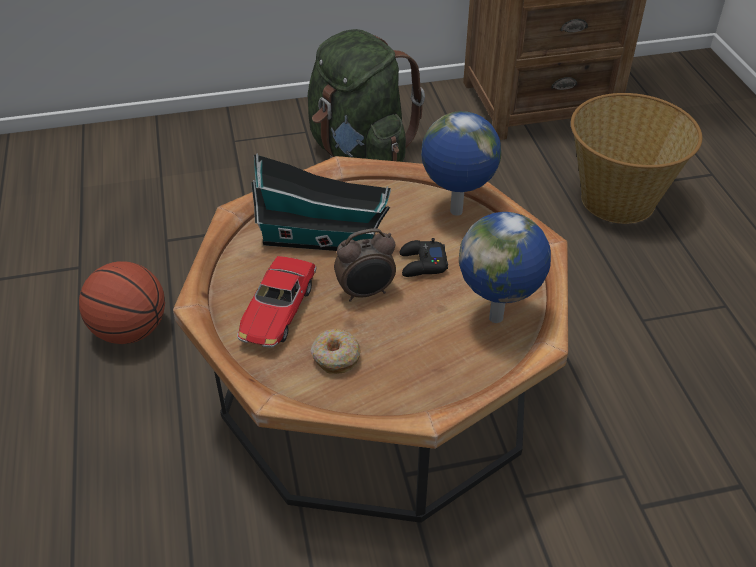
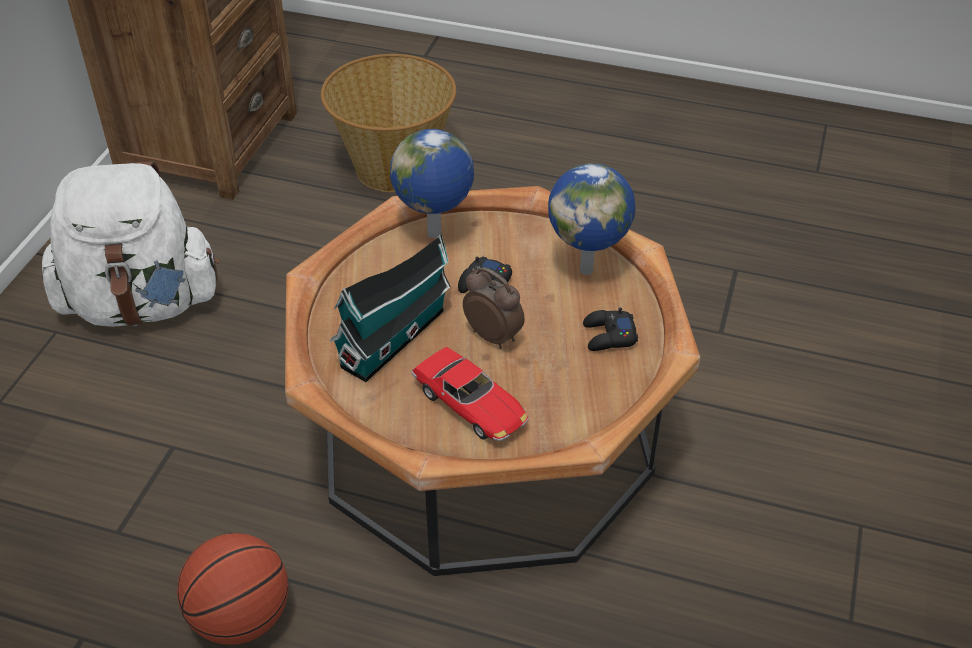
camera: 60 degrees left, 0 degrees up
(335, 357) = (559, 388): donut -> none
(359, 152) = (141, 304): green backpack -> white backpack
(366, 293) = (494, 335): alarm clock -> alarm clock turned 60 degrees counterclockwise
(423, 365) = (608, 336): none -> black game controller

